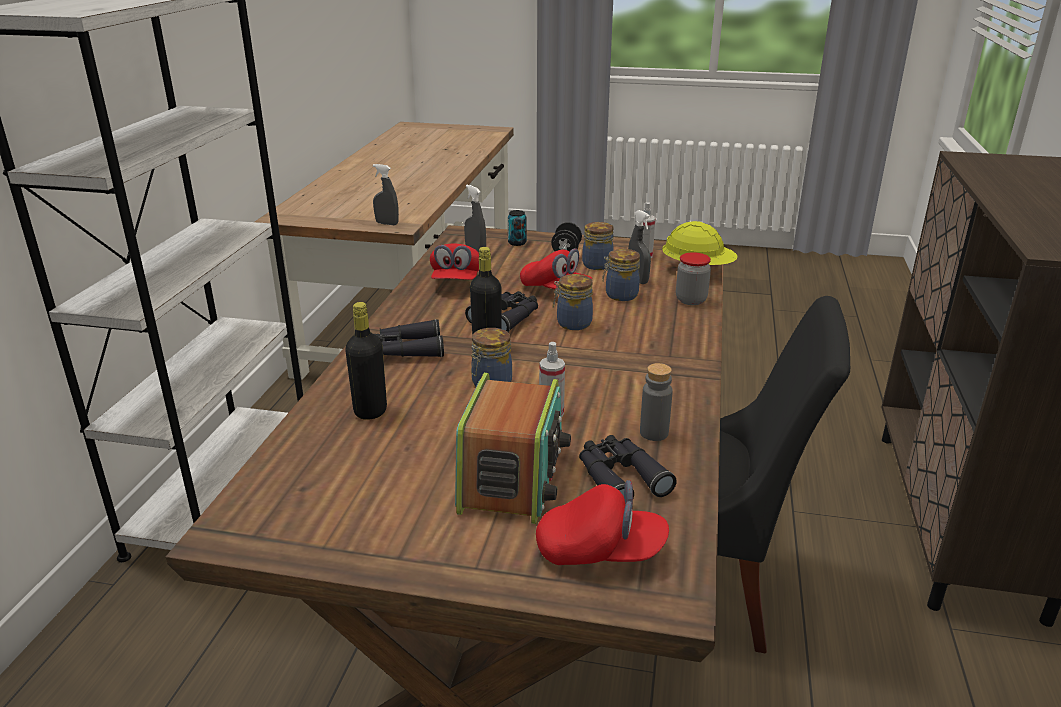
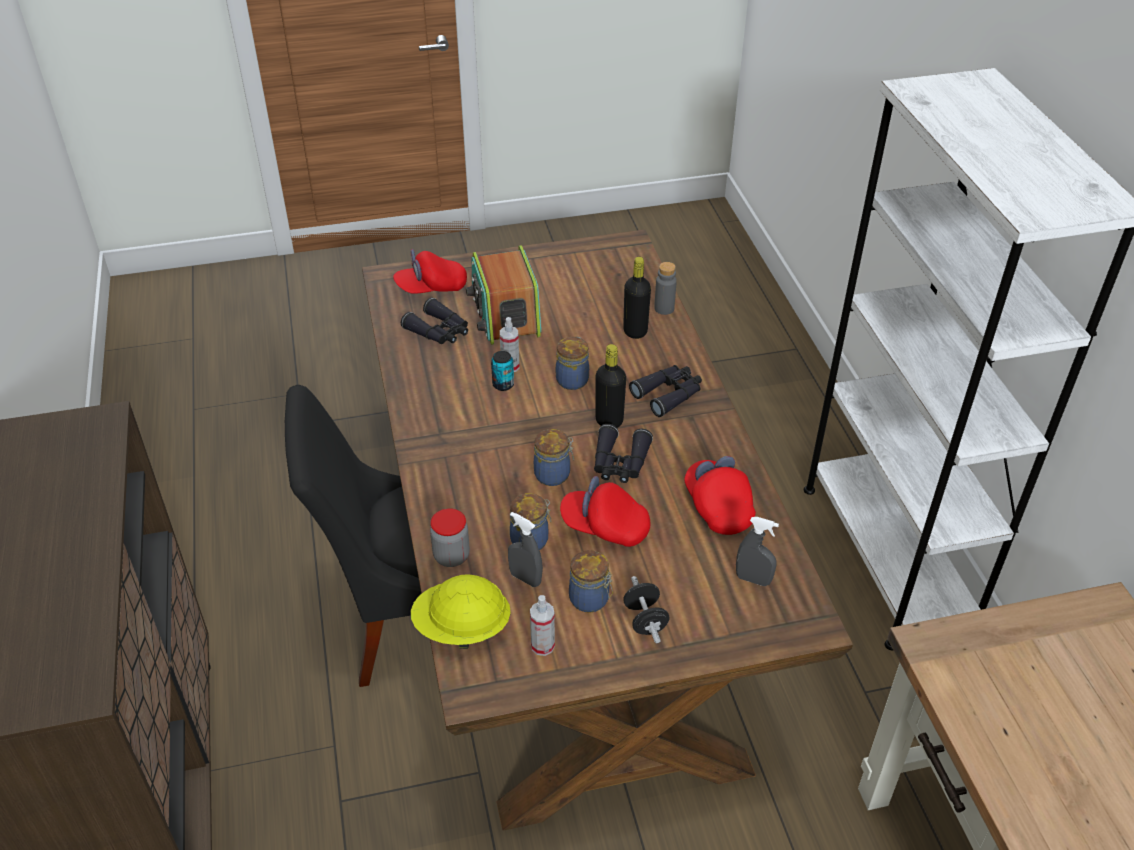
camera: 155 degrees right, 15 degrees up
(387, 223) = (954, 644): grey spray bottle -> none
(517, 243) = (722, 622): can -> can (503, 385)
(654, 433) = (430, 371): grey bottle -> grey bottle (664, 308)

